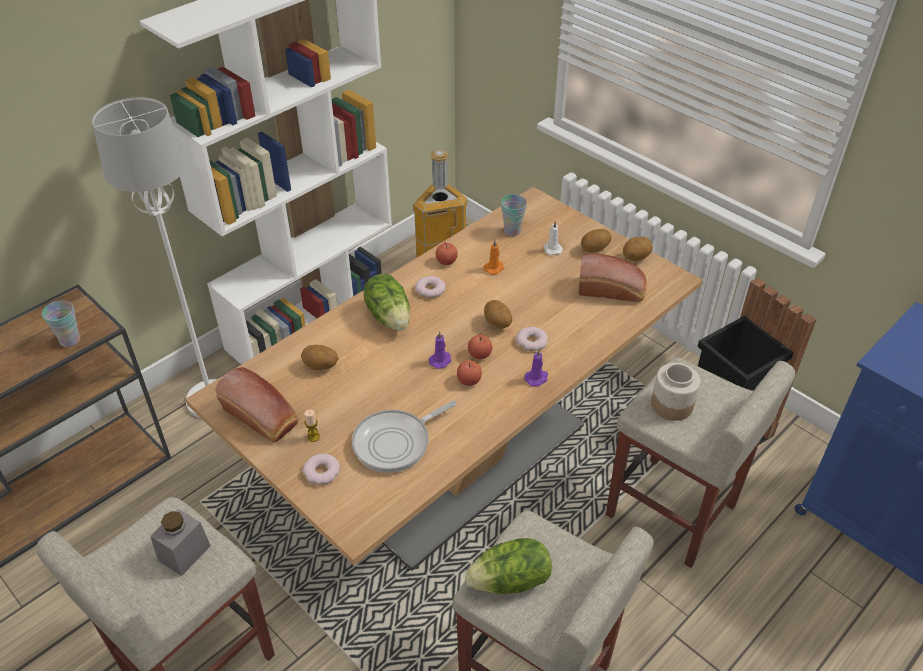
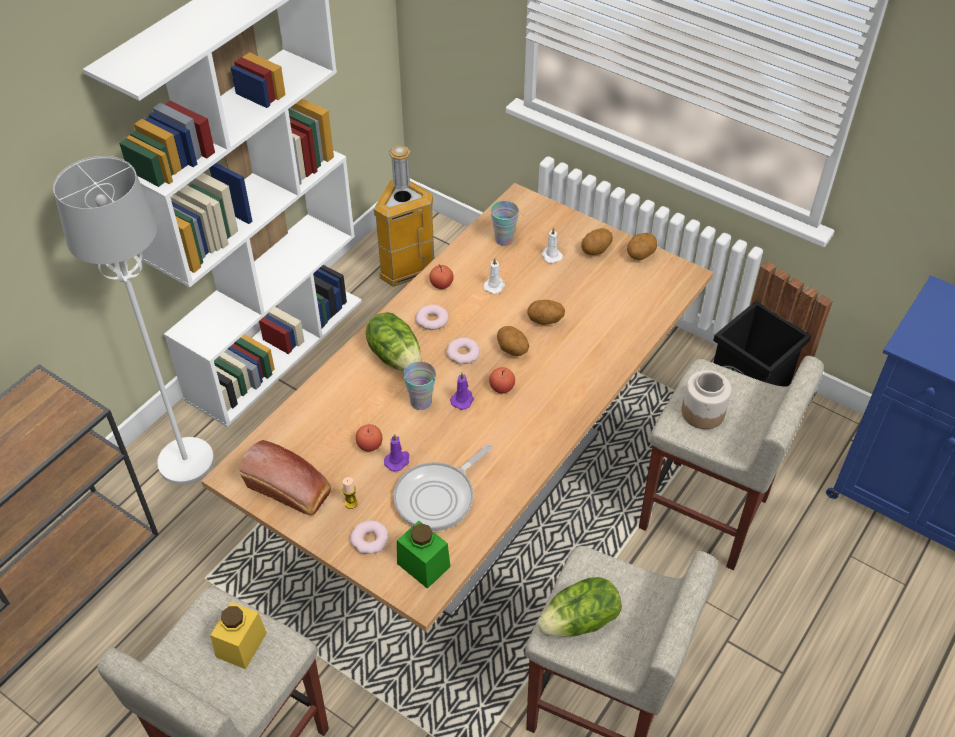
camera: 10 degrees left, 5 degrees up
(70, 340) = (52, 432): cup -> cup (421, 402)
(184, 553) = (241, 645): grey jar -> yellow jar
(320, 366) = (337, 424): potato -> potato (545, 321)
(365, 502) = (423, 565): none -> green jar
(469, 380) = (497, 418): apple -> apple (369, 445)
(494, 268) = (494, 286): orange candle -> white candle
(532, 341) = (552, 366): donut -> donut (463, 354)
(537, 378) = (566, 406): purple candle -> purple candle (397, 461)
(612, 290) = (623, 296): bread -> none

